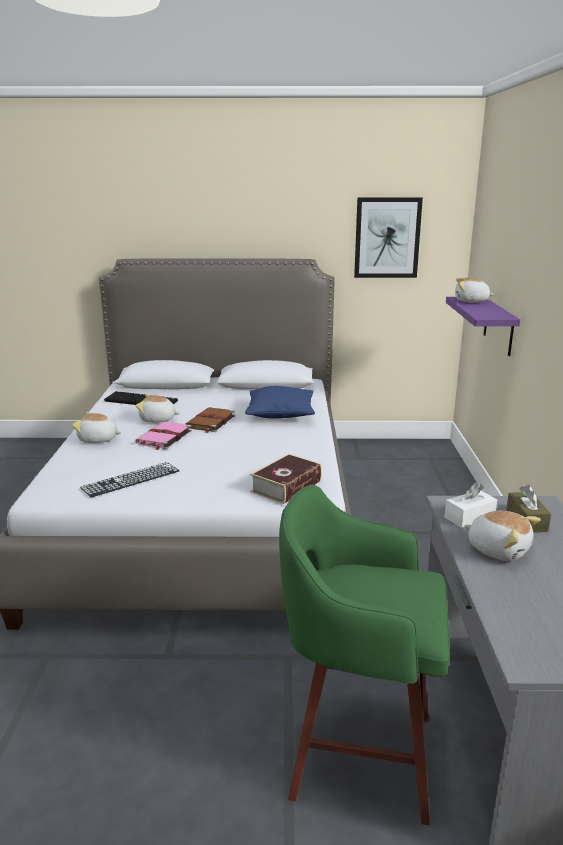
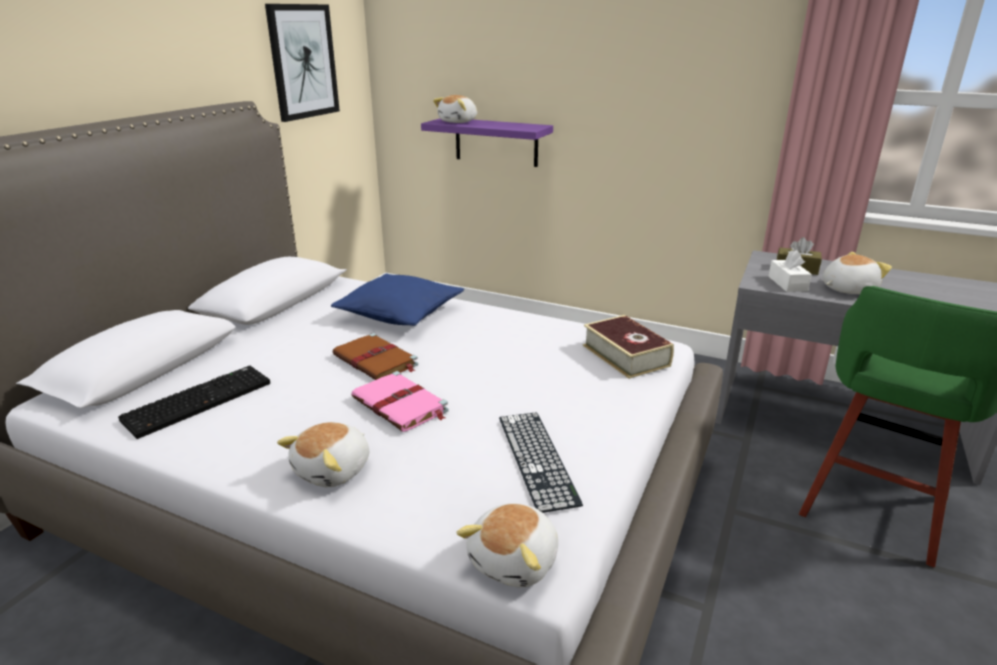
camera: 65 degrees left, 5 degrees up
(158, 420) = (312, 400): plush toy -> plush toy (516, 561)

